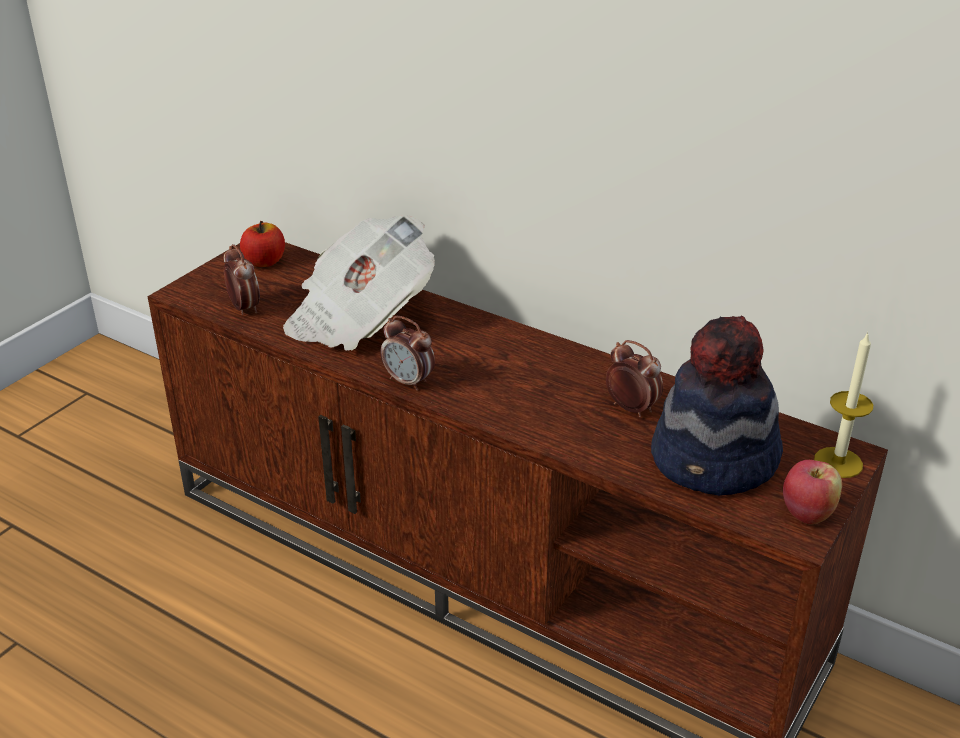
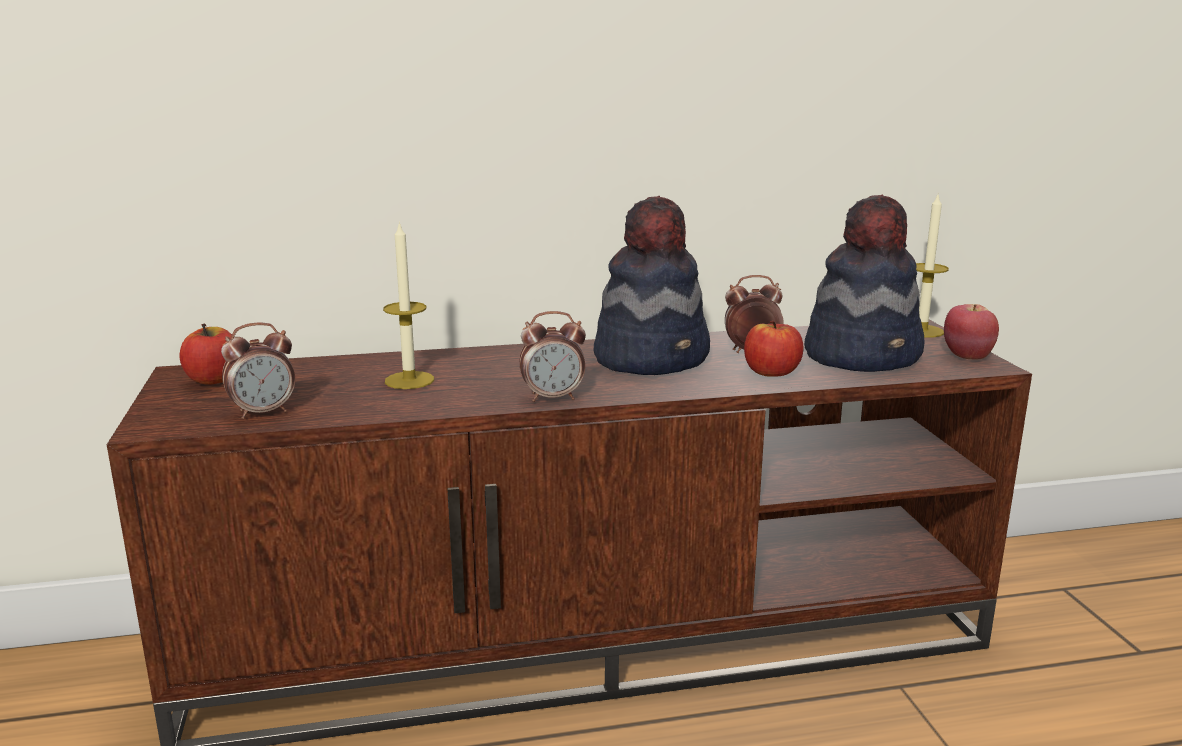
camera: 45 degrees left, 15 degrees down
(244, 308) = (263, 412): alarm clock -> alarm clock turned 135 degrees clockwise
(359, 317) = (409, 380): newspaper -> candle
(546, 375) = (652, 357): none -> hat
(599, 439) = (771, 372): none -> apple

